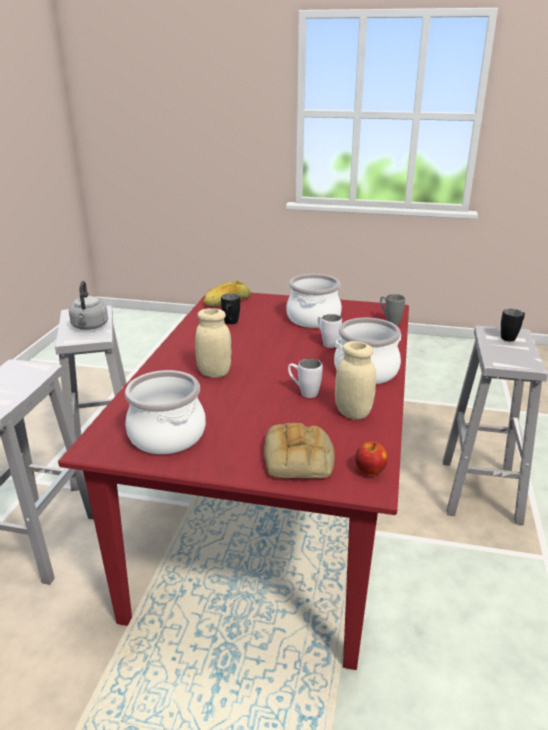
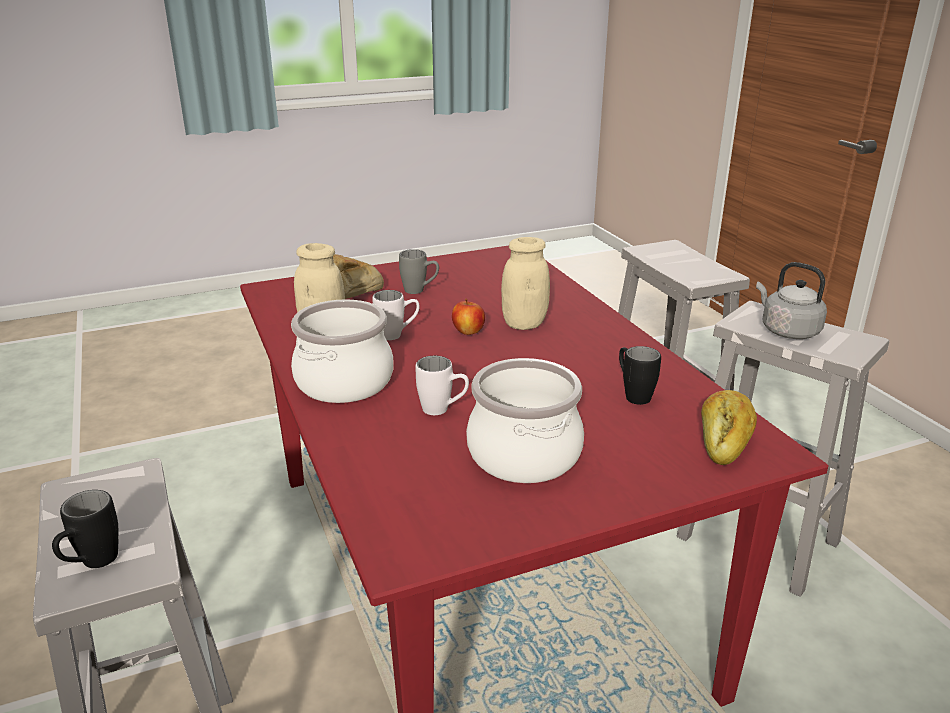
camera: 145 degrees right, 0 degrees up
(166, 435) = (473, 271): cooking pot -> none
(370, 471) = (274, 296): apple -> apple (468, 331)
(389, 321) = (378, 506): grey mug -> grey mug (420, 291)

